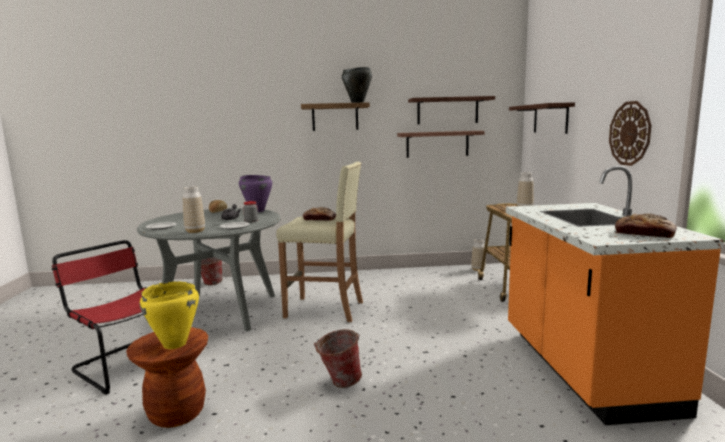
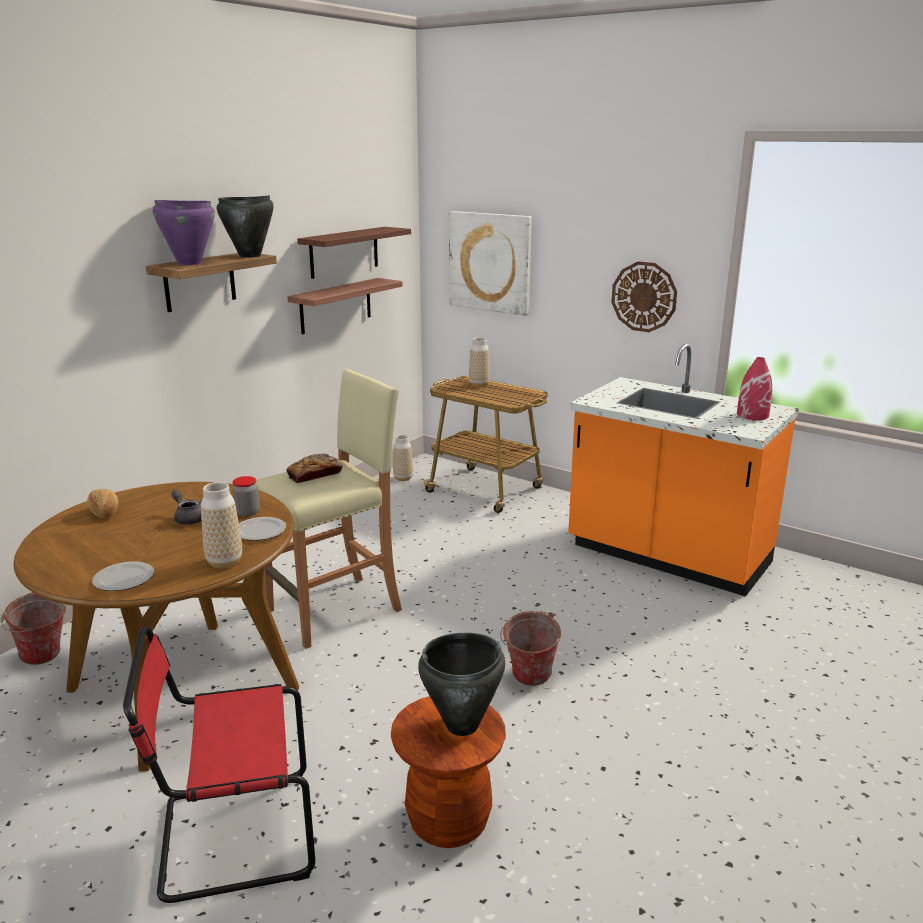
camera: 50 degrees left, 10 degrees up
(174, 344) = (463, 725): yellow cooking pot -> black cooking pot
(220, 311) = (183, 689): grey dining table -> brown dining table
(257, 211) = (178, 489): purple cooking pot -> purple cooking pot (189, 263)
(550, 118) = (490, 262): shelf -> picture
(644, 234) = (752, 415): bread -> red vase

